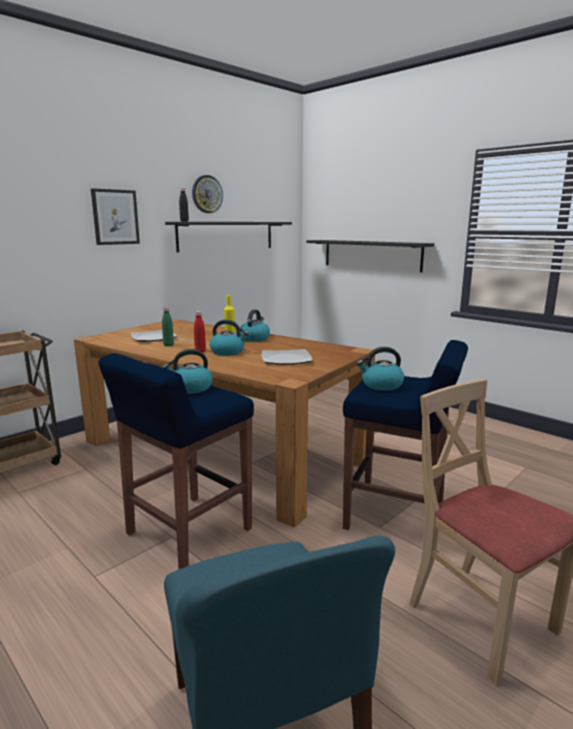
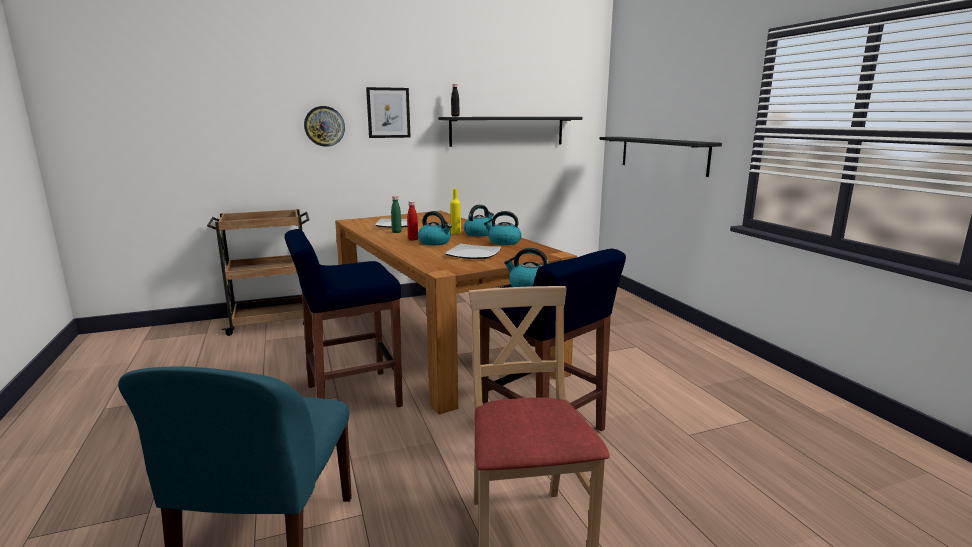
camera: 25 degrees right, 0 degrees up
(190, 388) = (363, 268): kettle -> kettle (504, 242)
(207, 194) = (486, 89): wall clock -> wall clock (324, 126)

